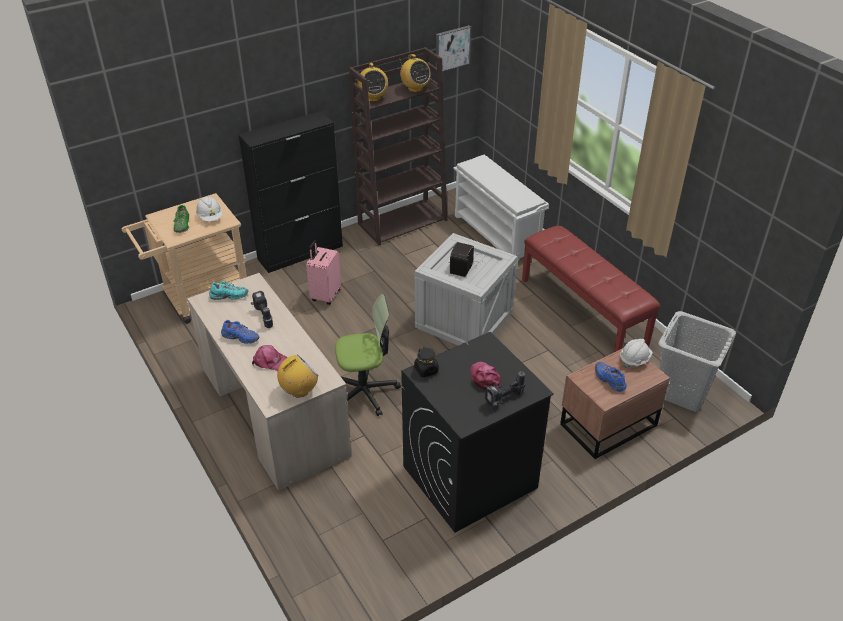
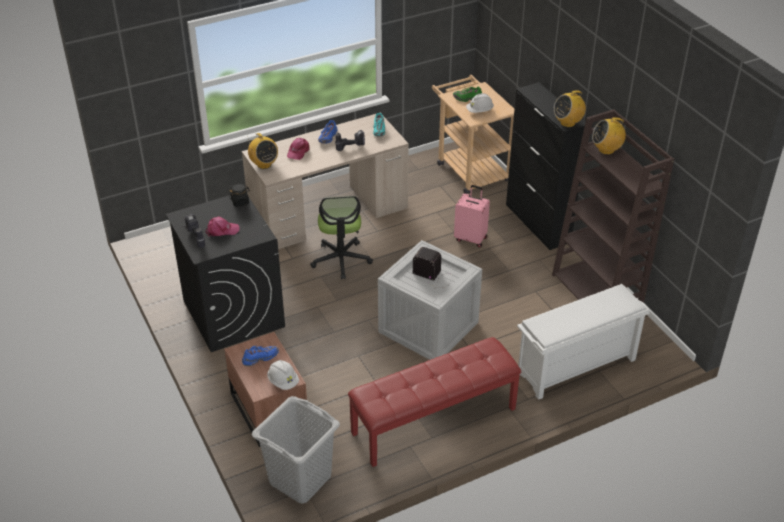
camera: 95 degrees right, 0 degrees up
(415, 88) = (632, 177): radio -> radio (568, 123)
(452, 48) = (700, 189): picture -> none

